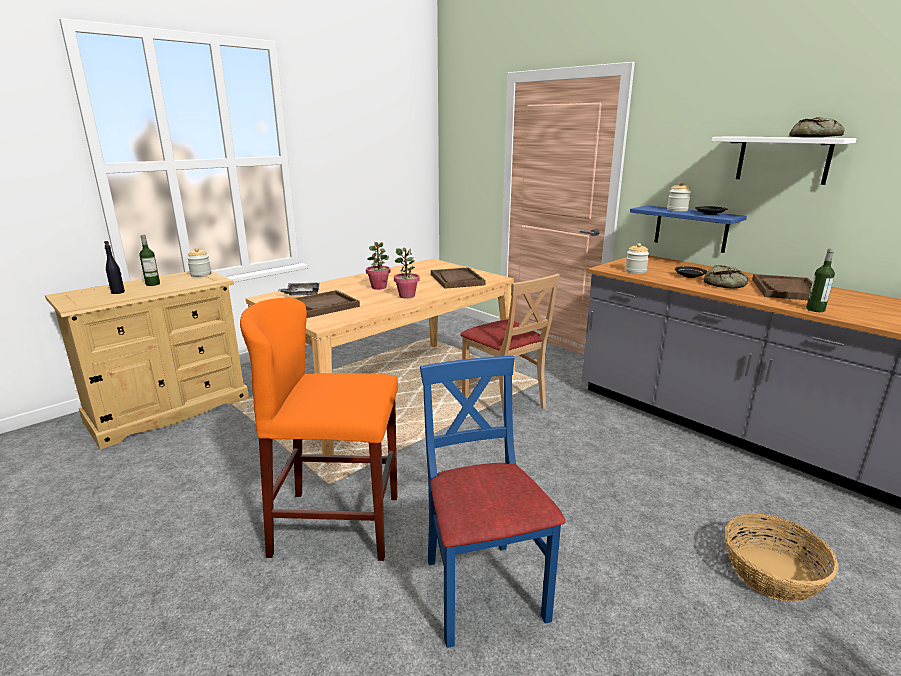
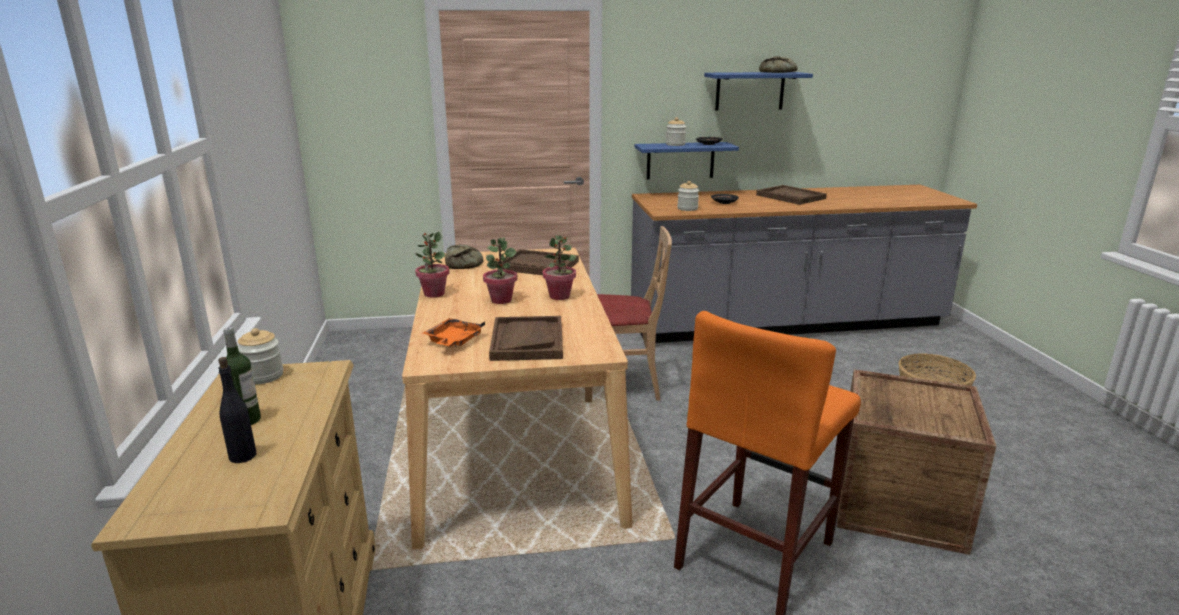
camera: 55 degrees left, 0 degrees up
(302, 294) = (453, 341): grey tray -> orange tray
(367, 275) = (434, 294): none -> potted plant
(482, 590) = (898, 504): blue chair -> crate
(726, 284) = (757, 202): bread -> bread (464, 263)
(783, 159) = (750, 91): white shelf -> blue shelf
(815, 309) = (840, 205): bottle -> none

